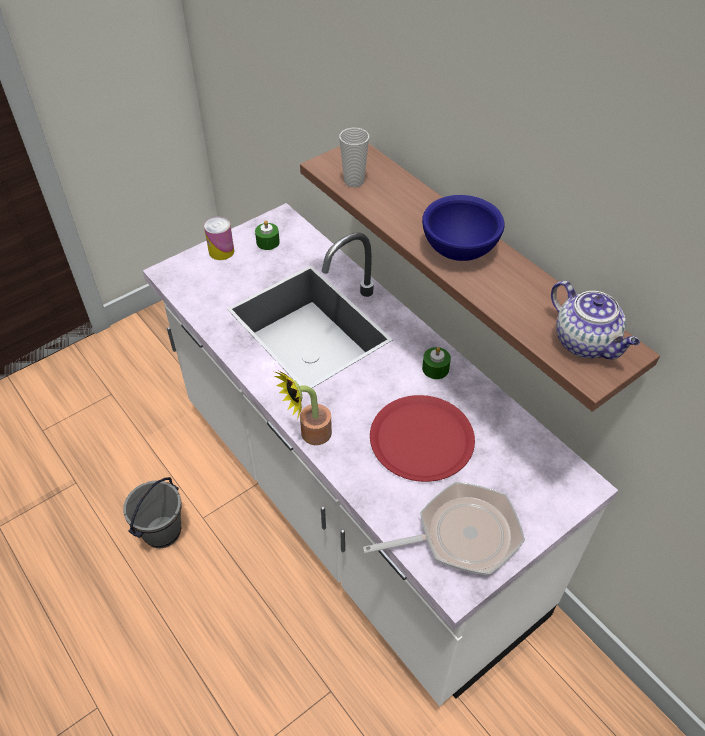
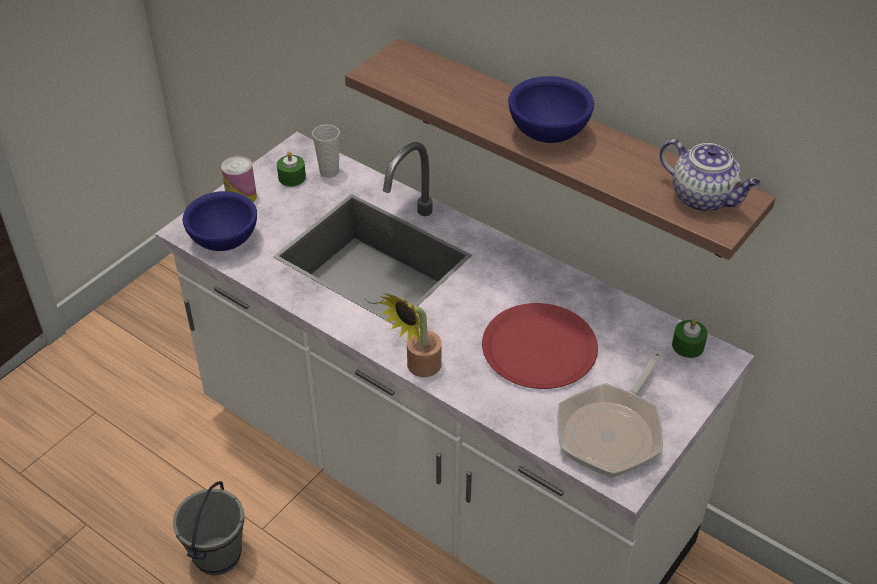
camera: 15 degrees left, 5 degrees down
(192, 287) = (223, 241): none -> blue bowl
(354, 181) = (411, 84): cup -> cup (329, 172)
(435, 368) = (528, 275): green candle -> green candle (688, 346)
(460, 535) = (612, 431): frying pan -> frying pan turned 150 degrees clockwise

